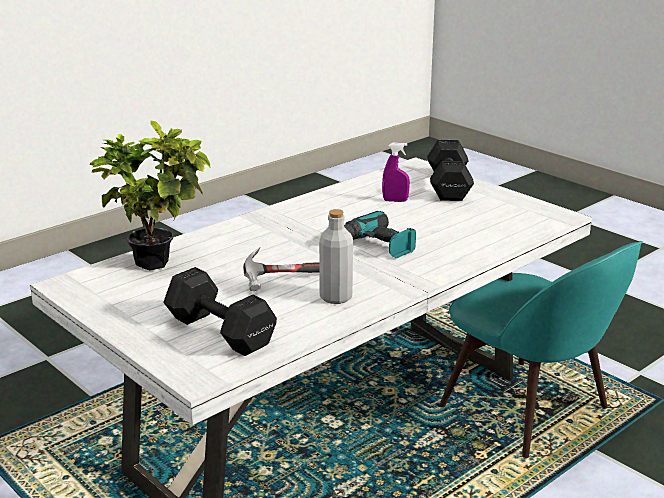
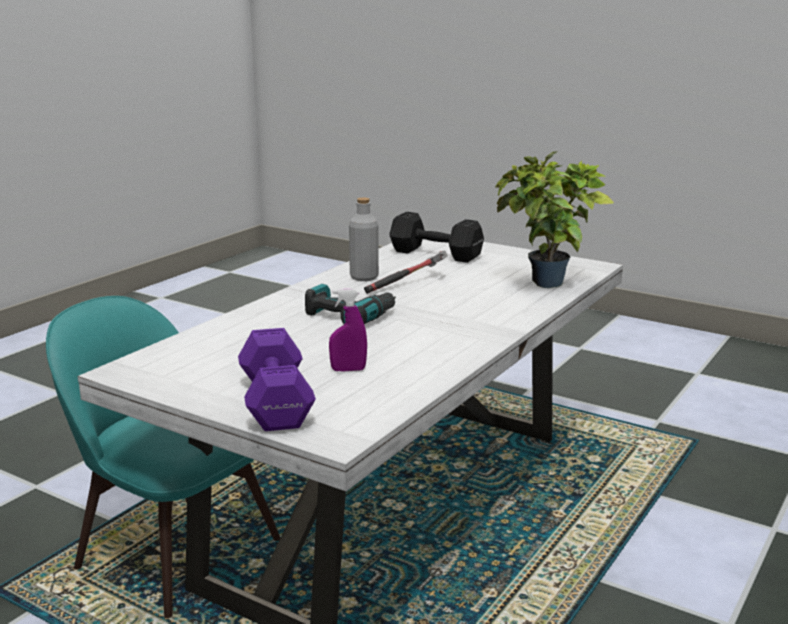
camera: 165 degrees right, 5 degrees down
(449, 185) = (275, 404): black dumbbell -> purple dumbbell

